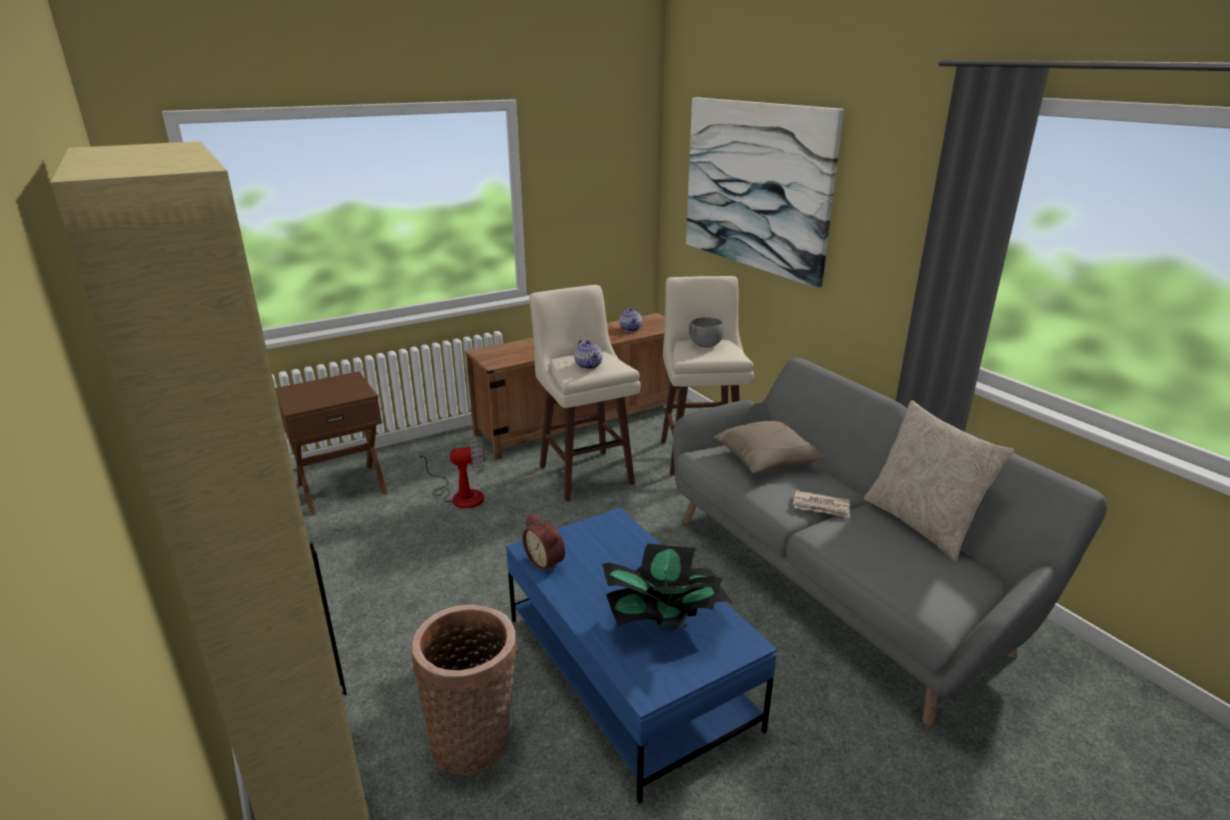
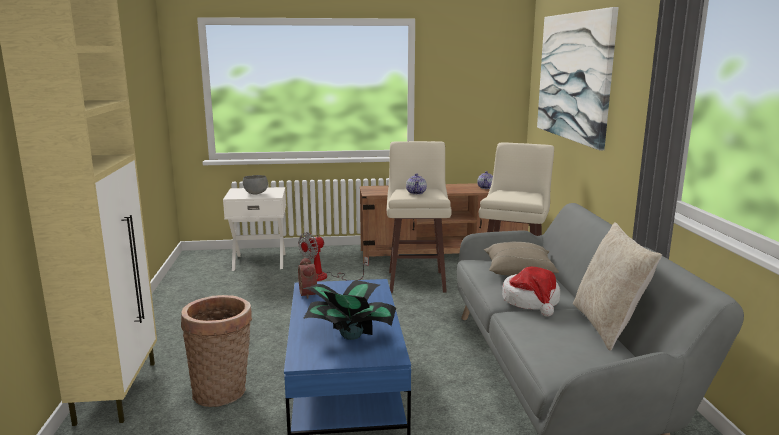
camera: 25 degrees right, 10 degrees down
(342, 487) = (259, 261): brown nightstand -> white nightstand
(460, 495) = (324, 277): fan -> fan turned 120 degrees clockwise
(705, 345) = (515, 193): grey bowl -> grey bowl (255, 193)
(821, 507) = (531, 301): newspaper -> hat

